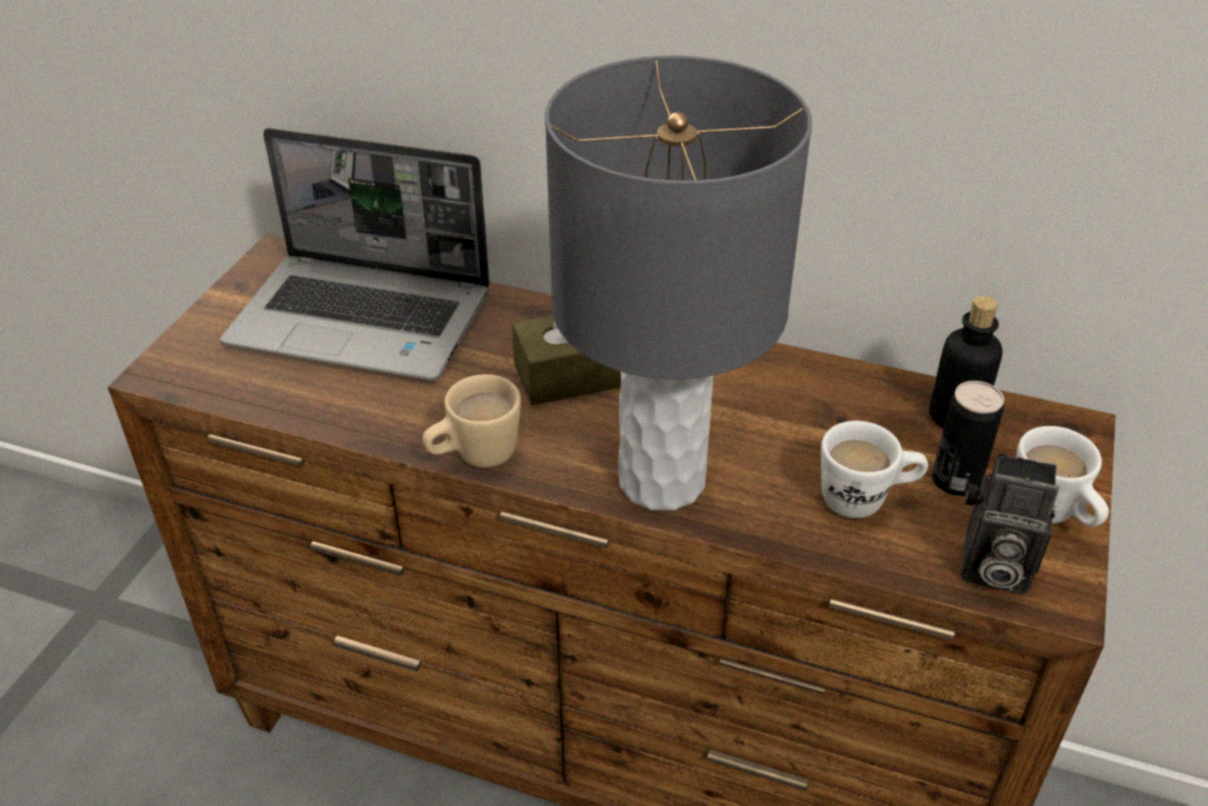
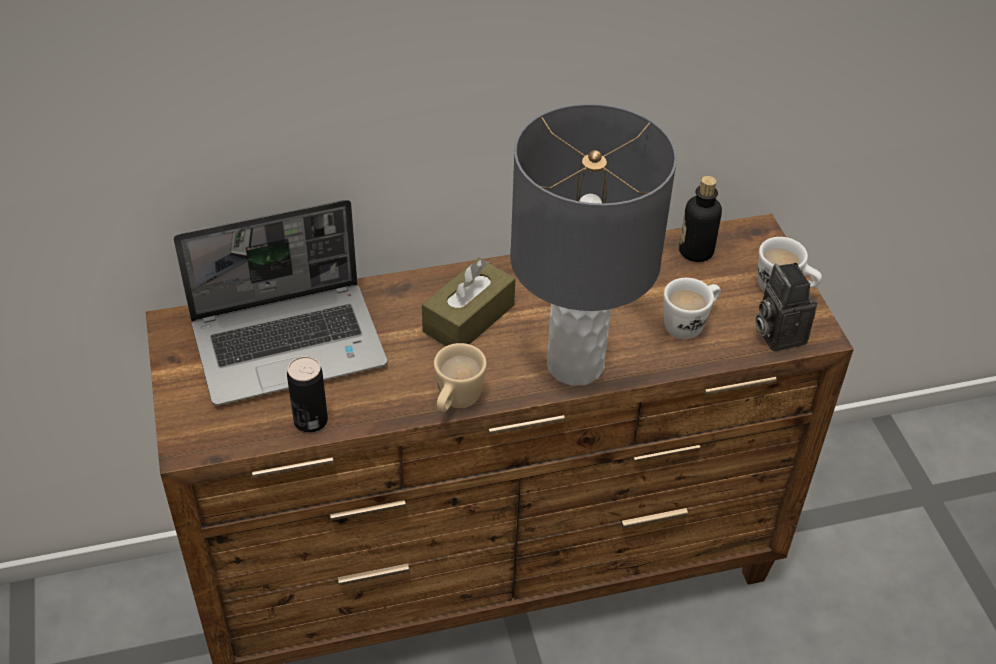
camera: 35 degrees left, 5 degrees up
(956, 481) = (725, 291): can -> can (310, 420)
(990, 568) = (777, 333): camera -> camera turned 90 degrees clockwise

